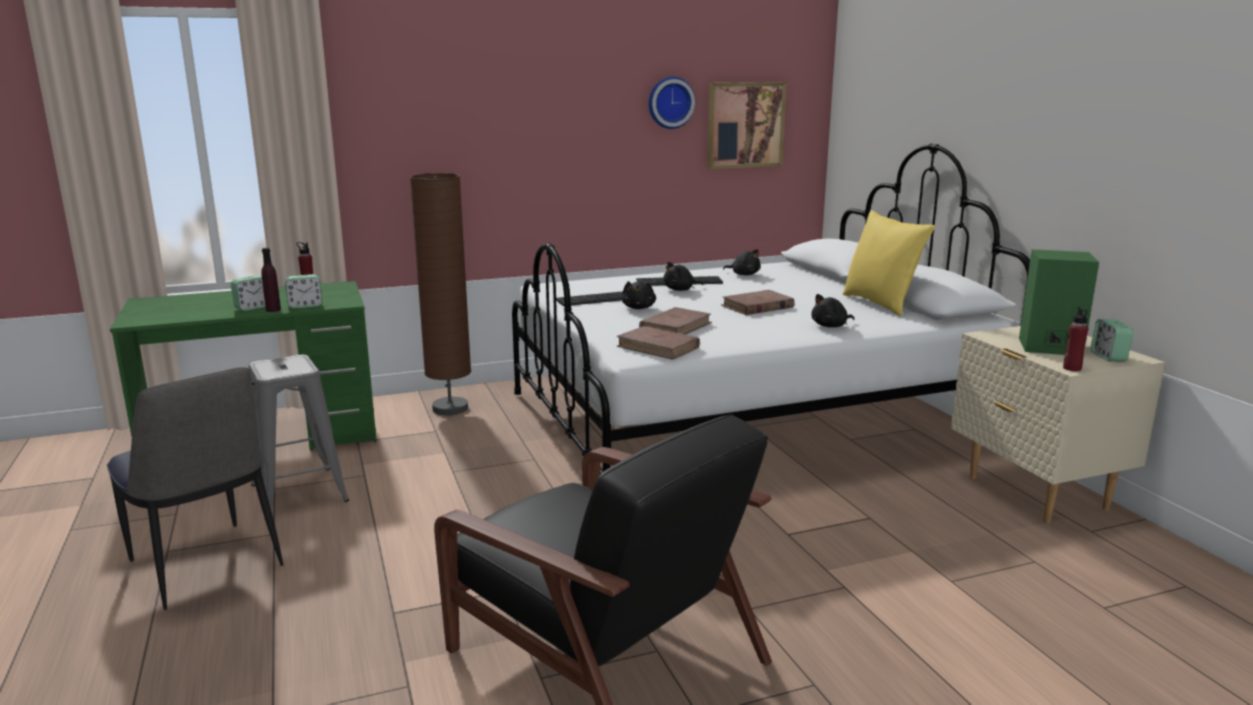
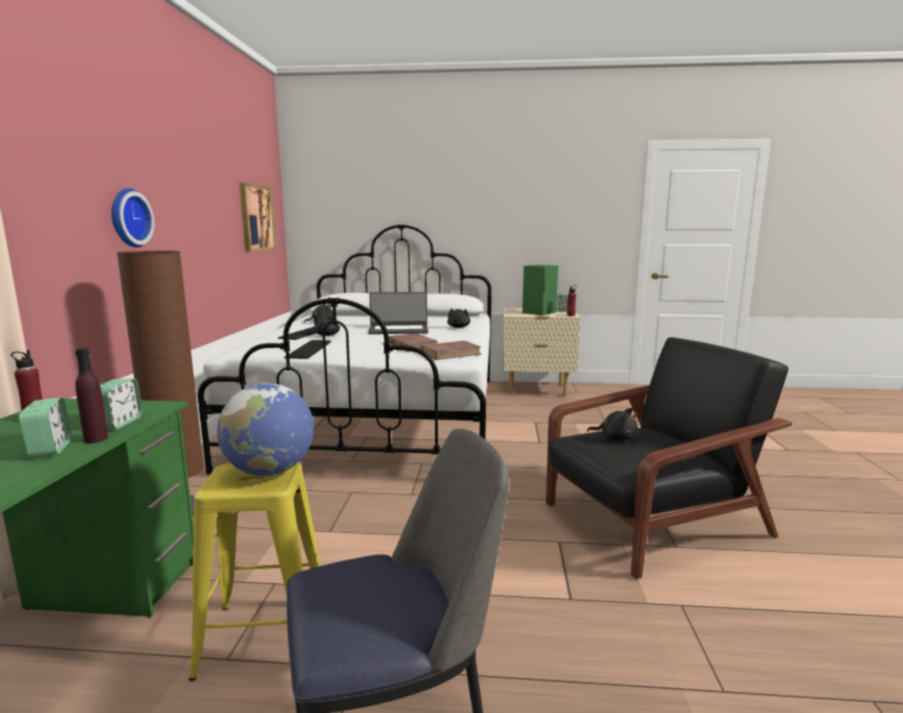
camera: 65 degrees left, 5 degrees down
(294, 368) = (270, 471): none -> globe
(299, 493) = (265, 637): grey stool -> yellow stool
(639, 308) = (352, 346): black plush toy -> black plush toy (615, 438)
(670, 102) = (224, 196): wall clock -> wall clock (127, 218)
(757, 307) = (398, 330): brown book -> laptop
(881, 304) = (432, 317): yellow pillow -> none

